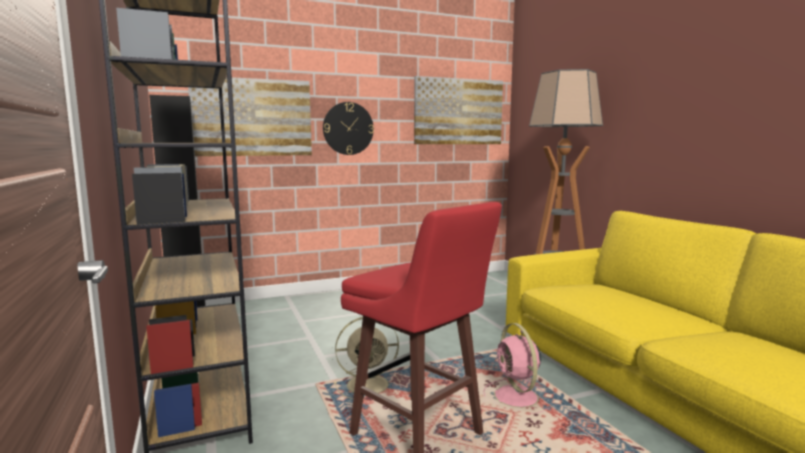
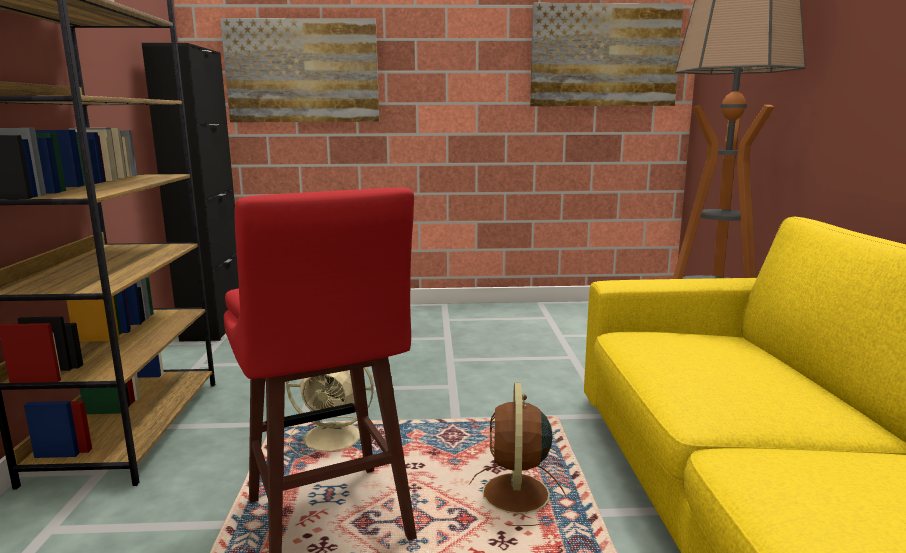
camera: 20 degrees right, 5 degrees up
(348, 128) = (431, 84): wall clock -> none
(517, 398) = (516, 496): pink fan -> brown fan

